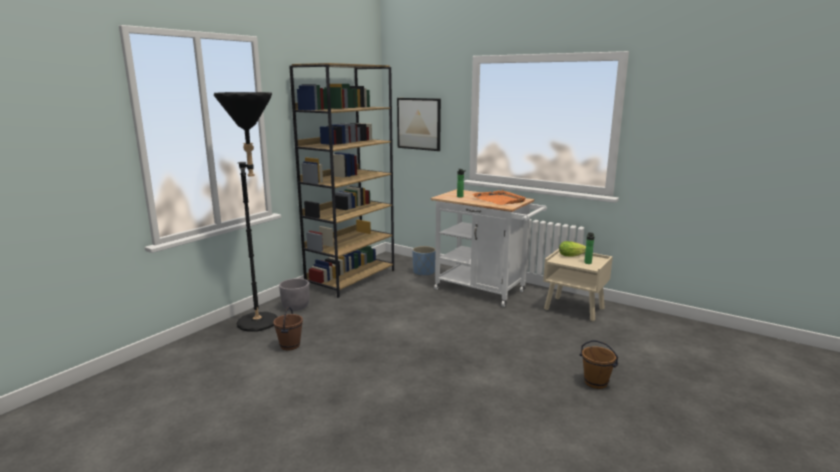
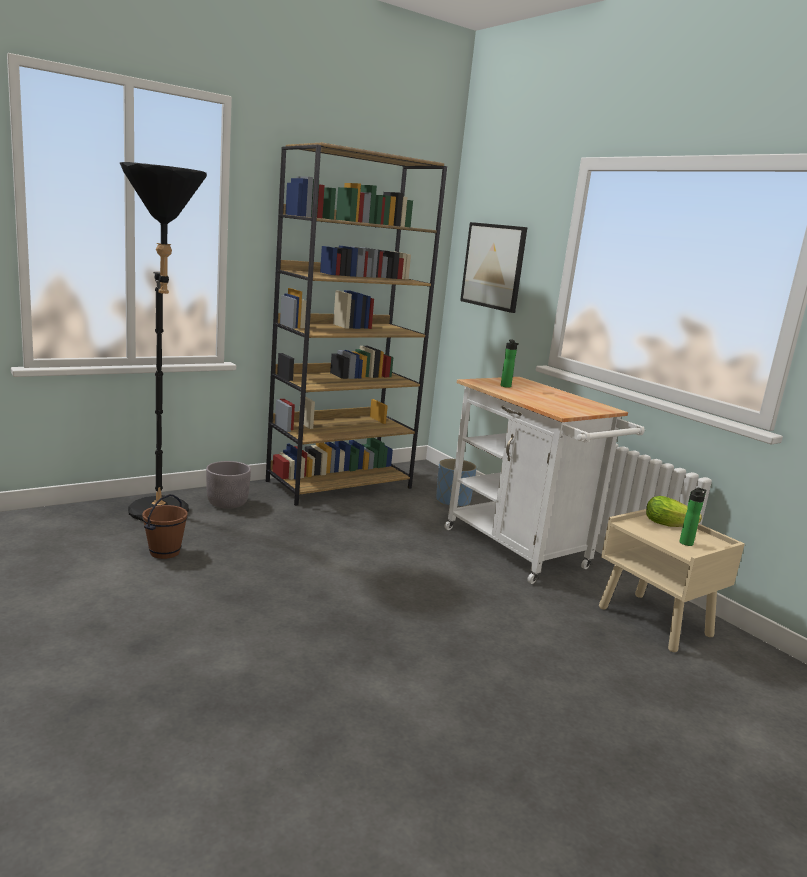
camera: 20 degrees right, 0 degrees up
(499, 200) = (564, 402): orange tray -> none
(596, 382) = (580, 763): brown bucket -> none

